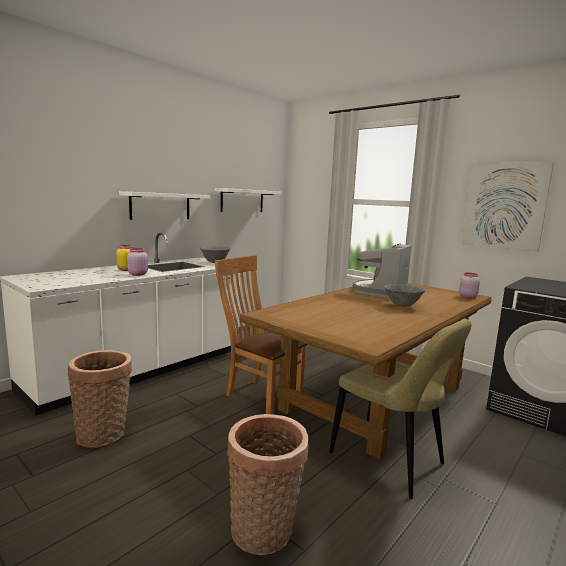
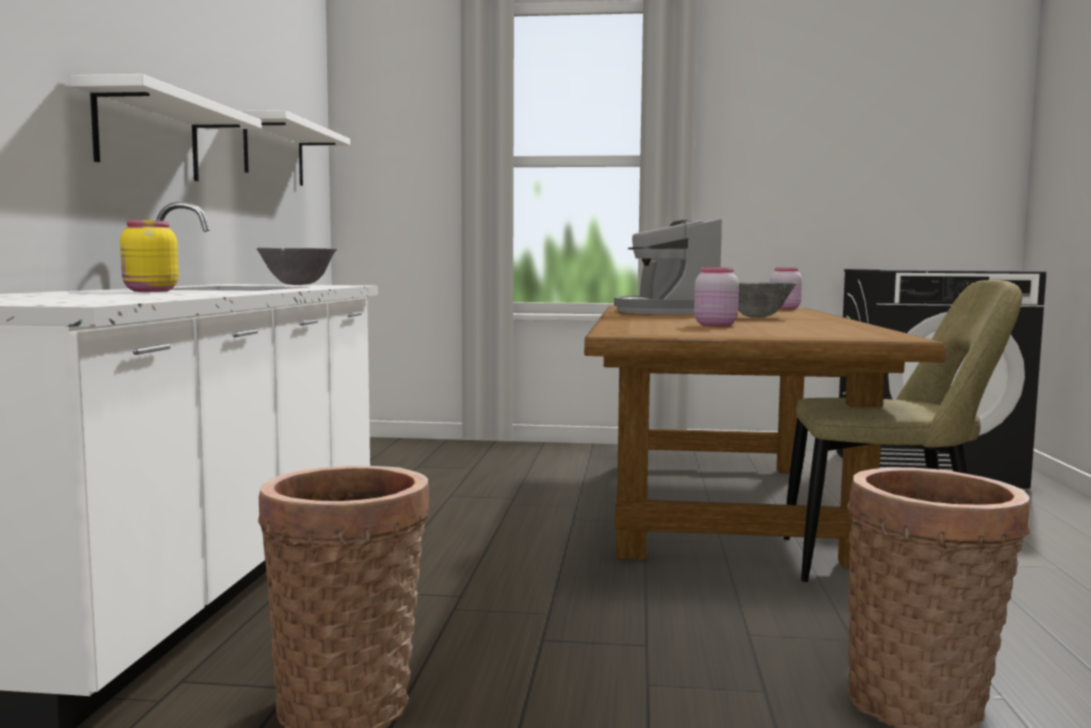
camera: 35 degrees left, 5 degrees down
(138, 274) = (223, 292): pink jar -> pink jar (714, 325)
(259, 395) = (543, 549): brown chair -> none
(504, 206) = (797, 157): picture -> none

